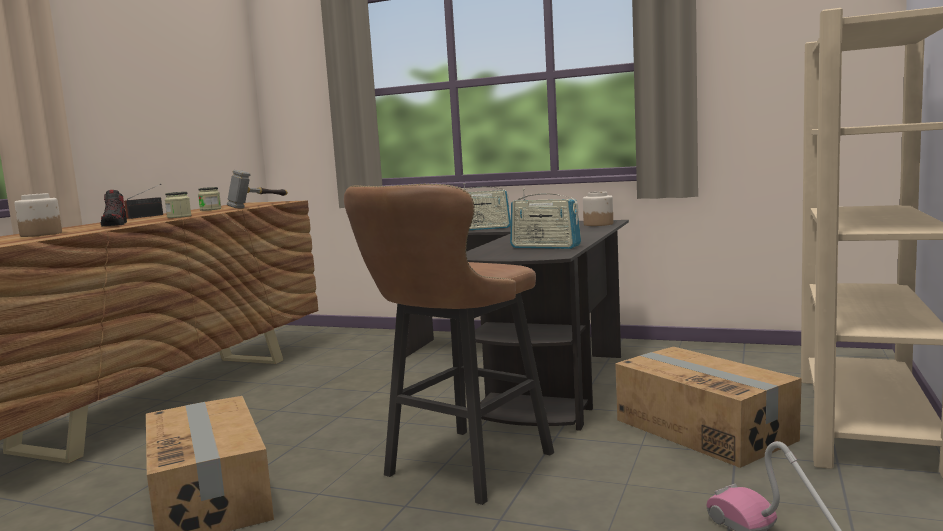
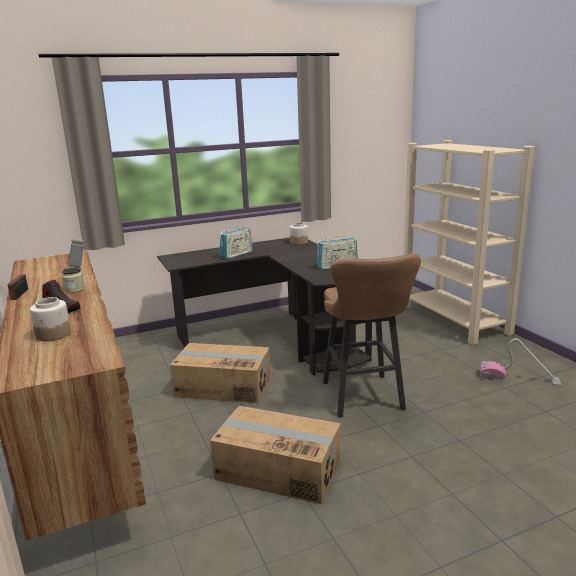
camera: 45 degrees left, 10 degrees up
(210, 209) = (44, 275): jar -> none
(704, 429) = (413, 342): cardboard box -> cardboard box (223, 386)

